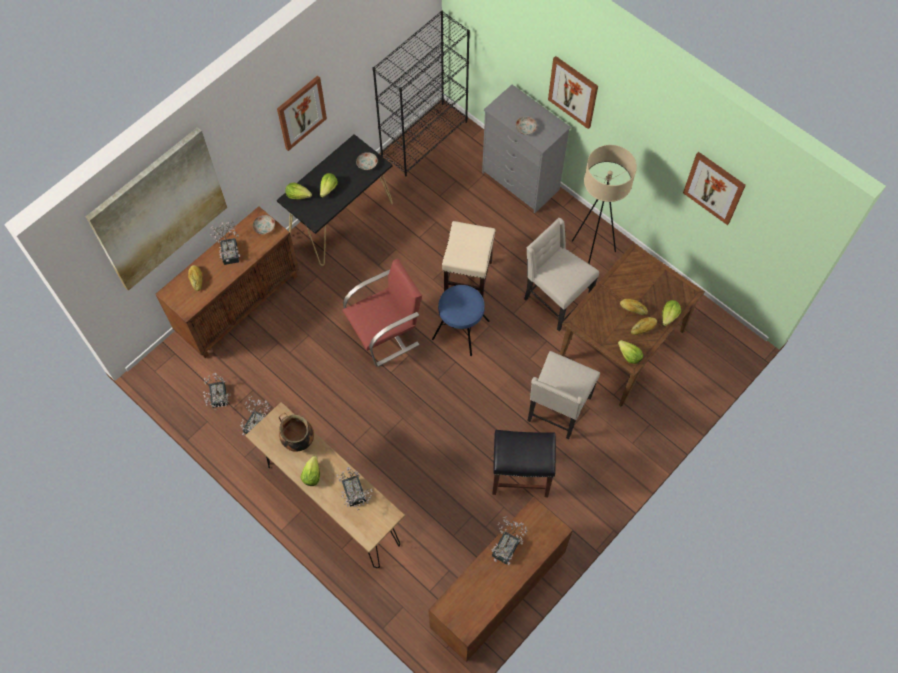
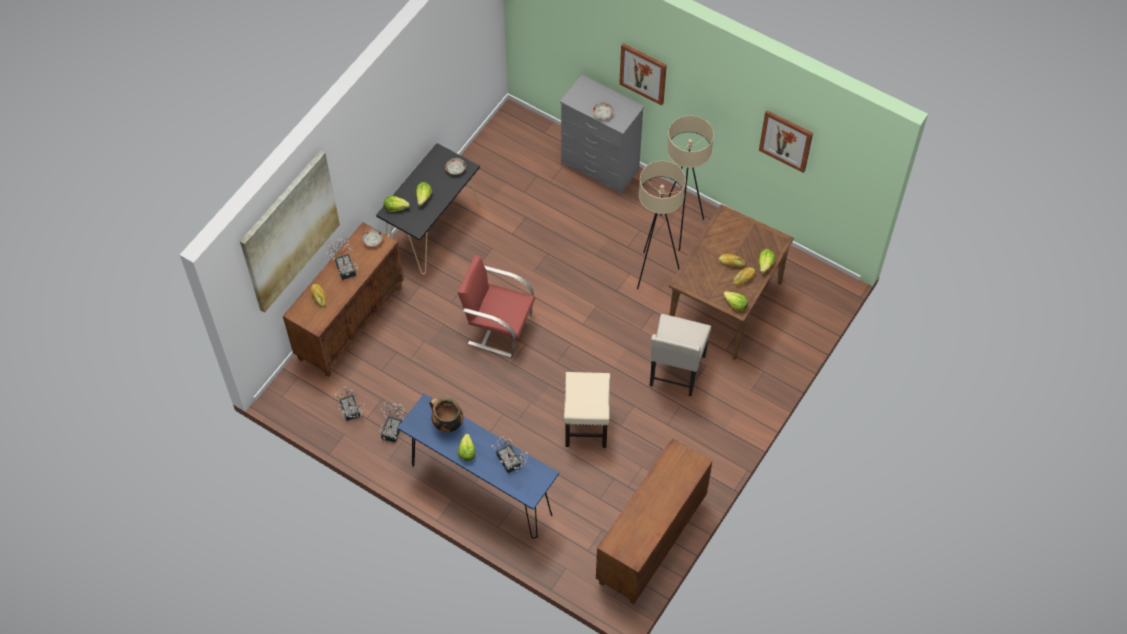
camera: 10 degrees left, 5 degrees down
(301, 112) = (395, 127): picture -> none
(333, 504) = (481, 489): brown console table -> blue console table
(385, 333) = (498, 327): red chair -> red chair turned 120 degrees counterclockwise
(424, 138) = (498, 139): black bookcase -> none
(460, 330) = (570, 313): blue stool -> none
(468, 278) = (567, 265): beige stool -> beige stool (586, 426)
(507, 546) = (657, 483): potted plant -> none
(519, 476) = (651, 436): black stool -> none
(555, 299) = (654, 272): beige chair -> beige floor lamp

